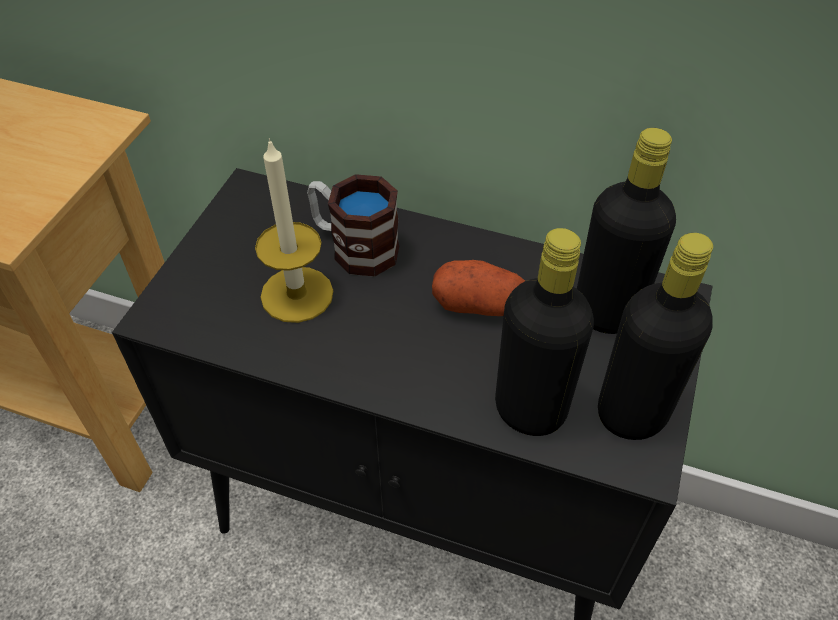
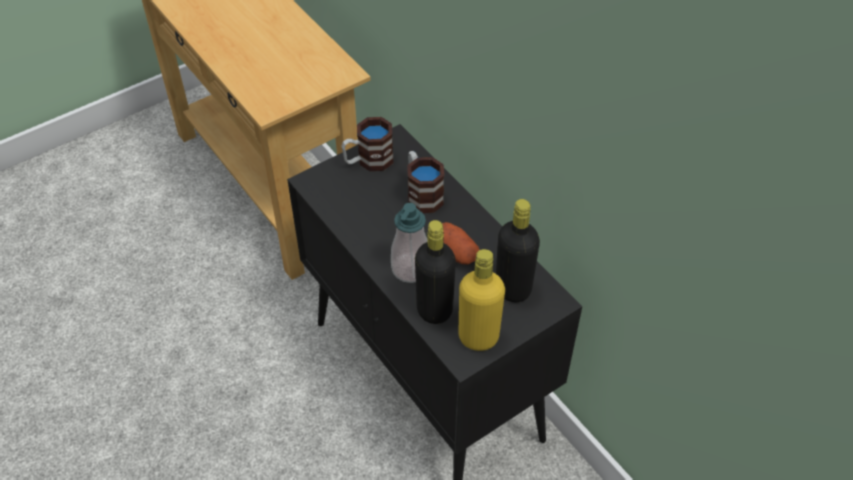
camera: 35 degrees right, 0 degrees up
(231, 240) = (368, 161): none -> mug
(297, 294) = (377, 203): candle -> none
(436, 366) = (411, 268): none -> soap dispenser
(631, 413) = (478, 337): black bottle -> yellow bottle

